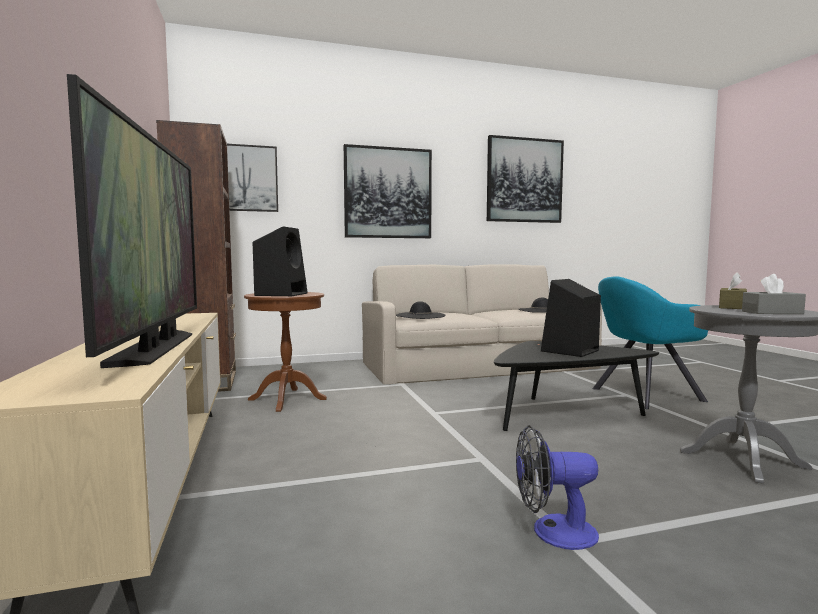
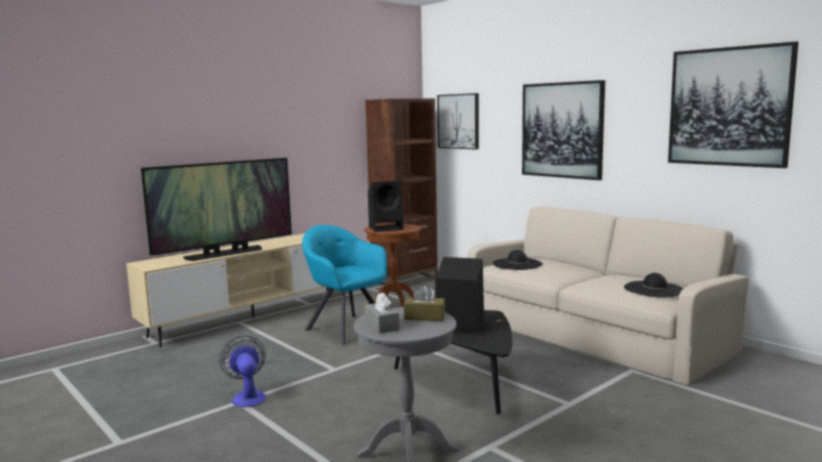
camera: 65 degrees right, 5 degrees up
(643, 395) = (580, 412): turquoise armchair -> turquoise armchair (346, 328)

